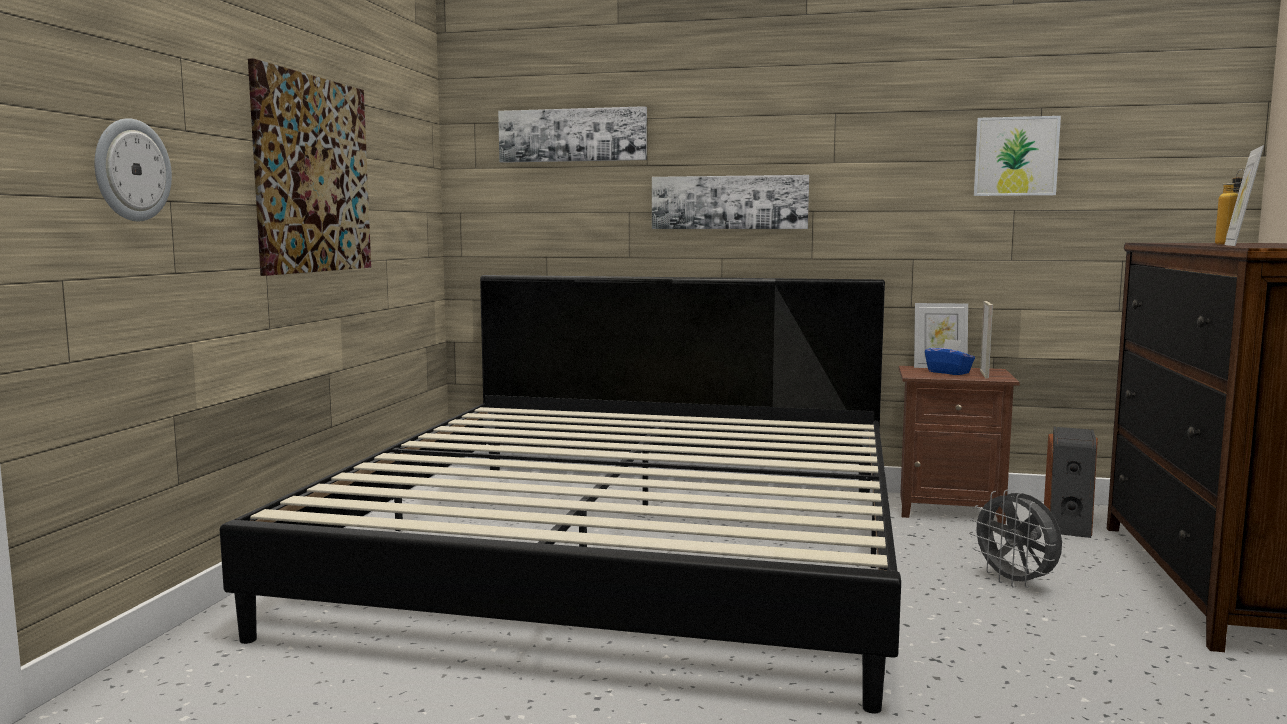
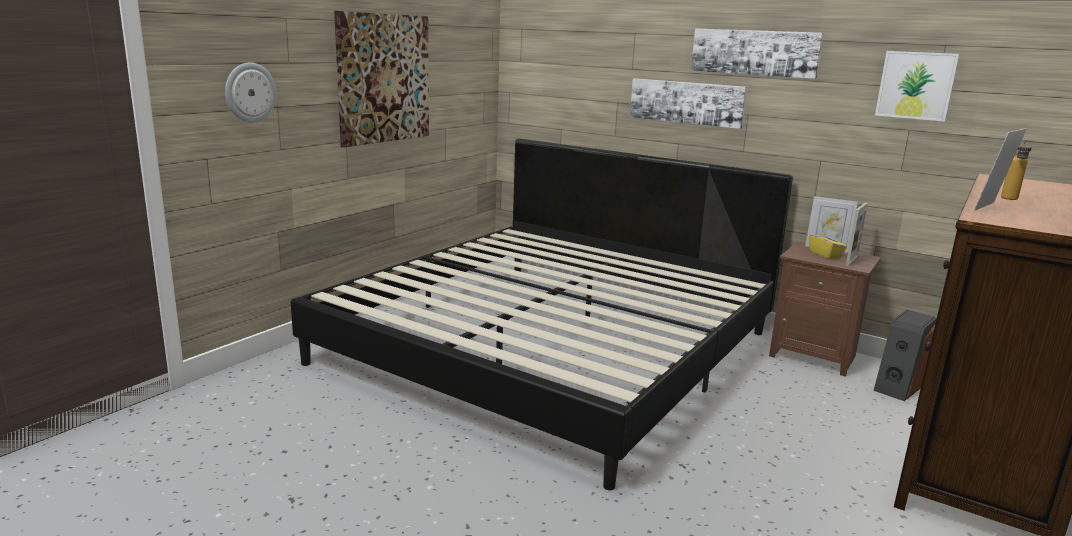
camera: 20 degrees right, 10 degrees up
(572, 135) = (583, 42): picture -> picture (754, 52)
(949, 372) = (825, 255): blue tissue box -> yellow tissue box
(1015, 582) = (801, 424): grey fan -> none

